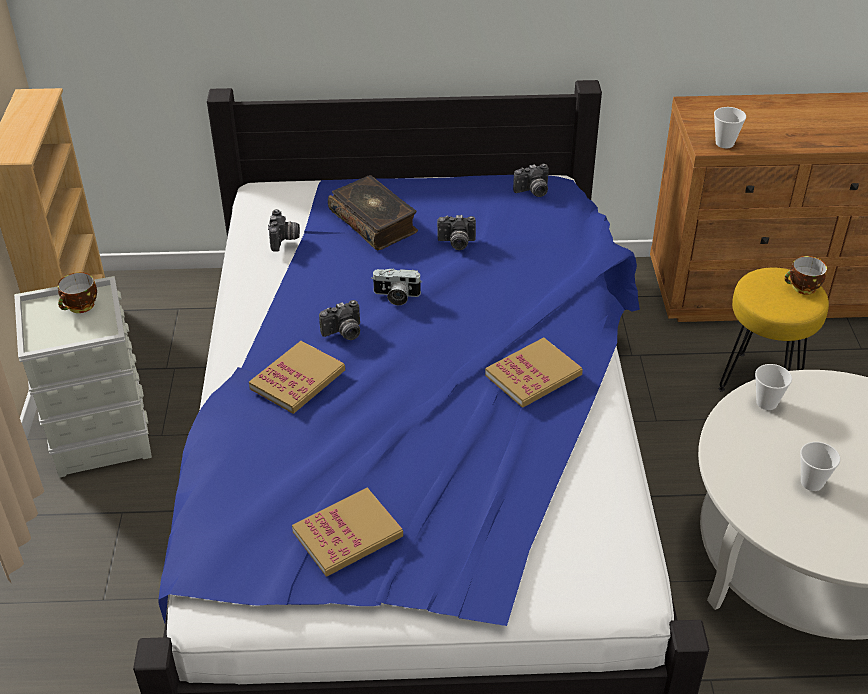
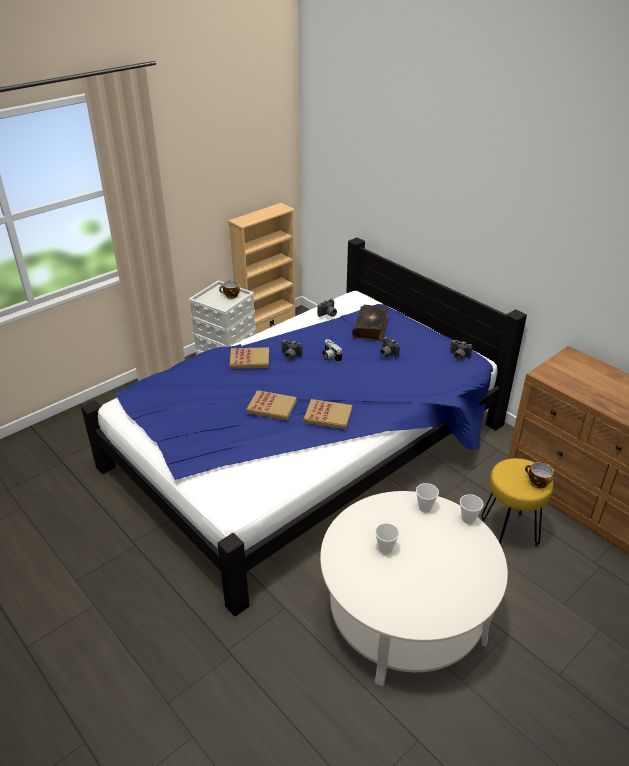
camera: 50 degrees right, 5 degrees down
(348, 534) = (180, 414): book -> book (272, 407)
(724, 143) = (553, 377): cup -> cup (468, 519)

